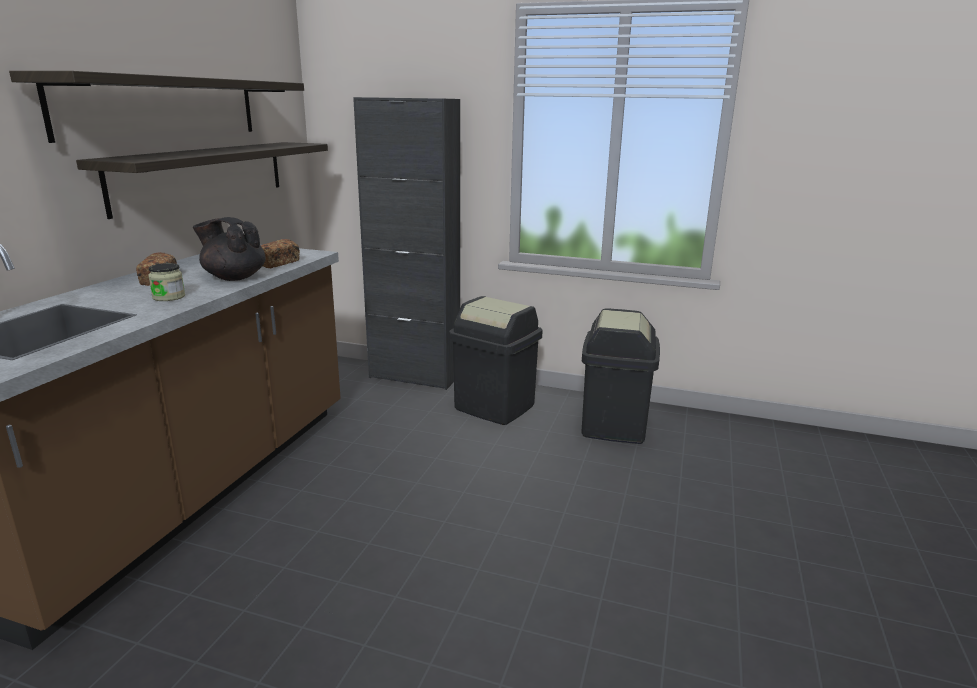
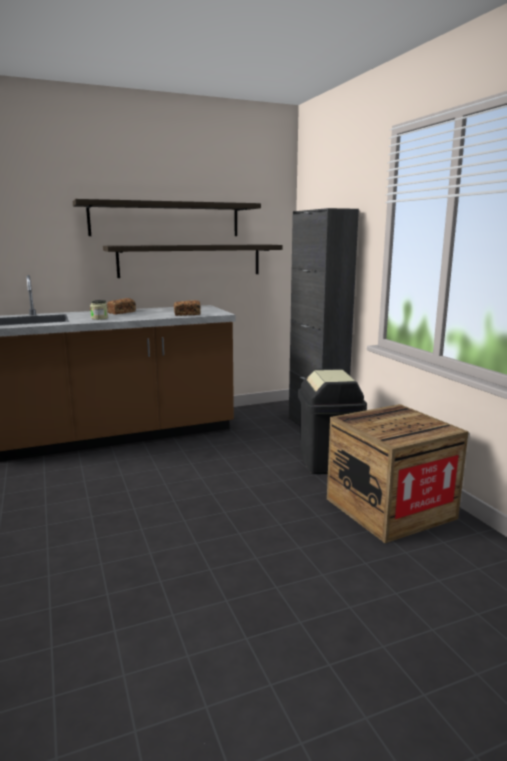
camera: 50 degrees right, 5 degrees down
(234, 277) = (148, 316): black teapot -> none
(613, 425) = (390, 508): black trash can -> crate

